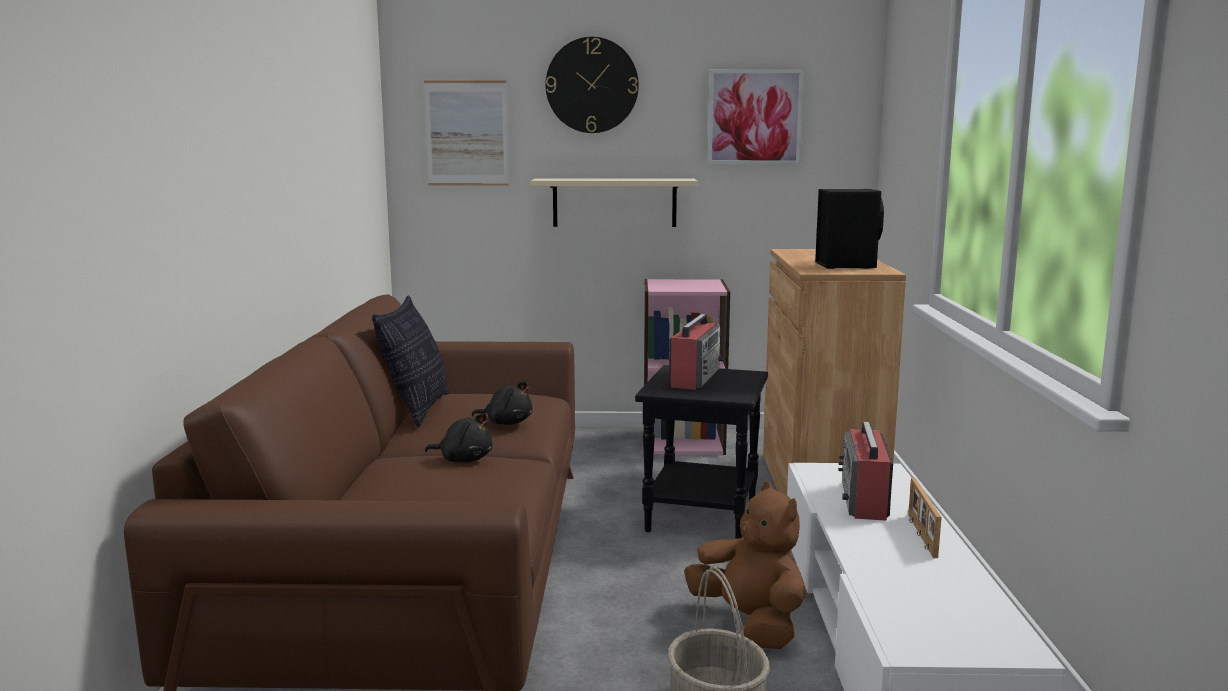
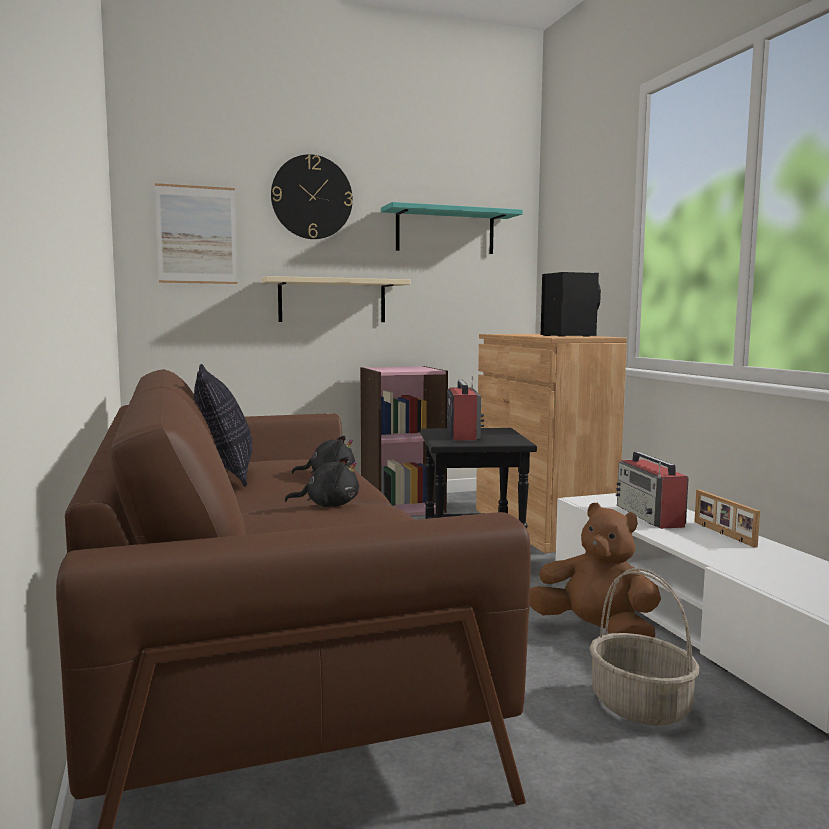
camera: 20 degrees left, 5 degrees down
(754, 117) = (445, 231): picture -> turquoise shelf

